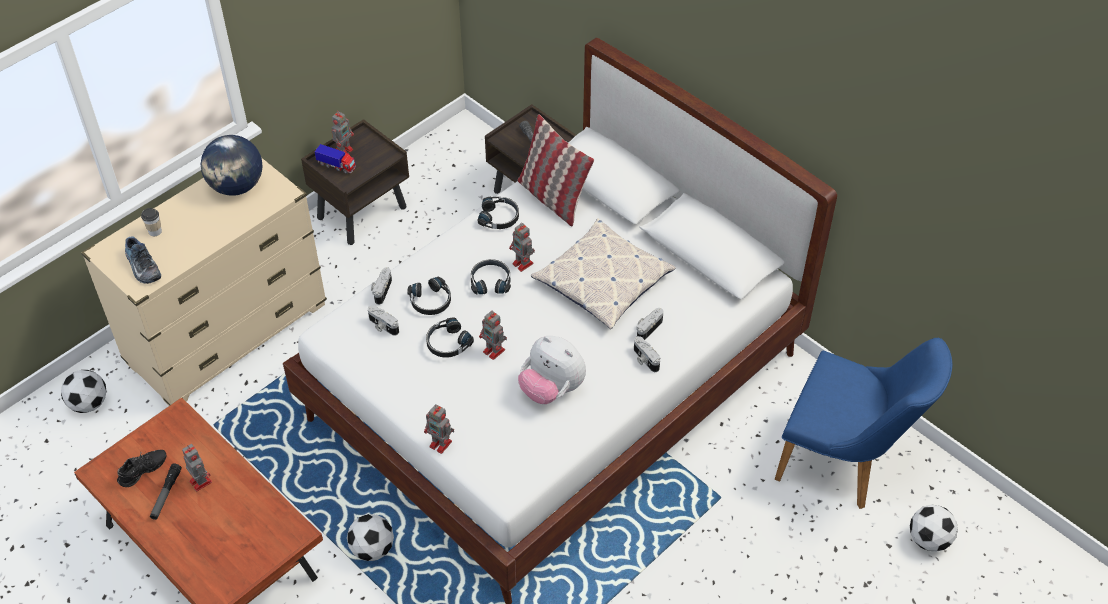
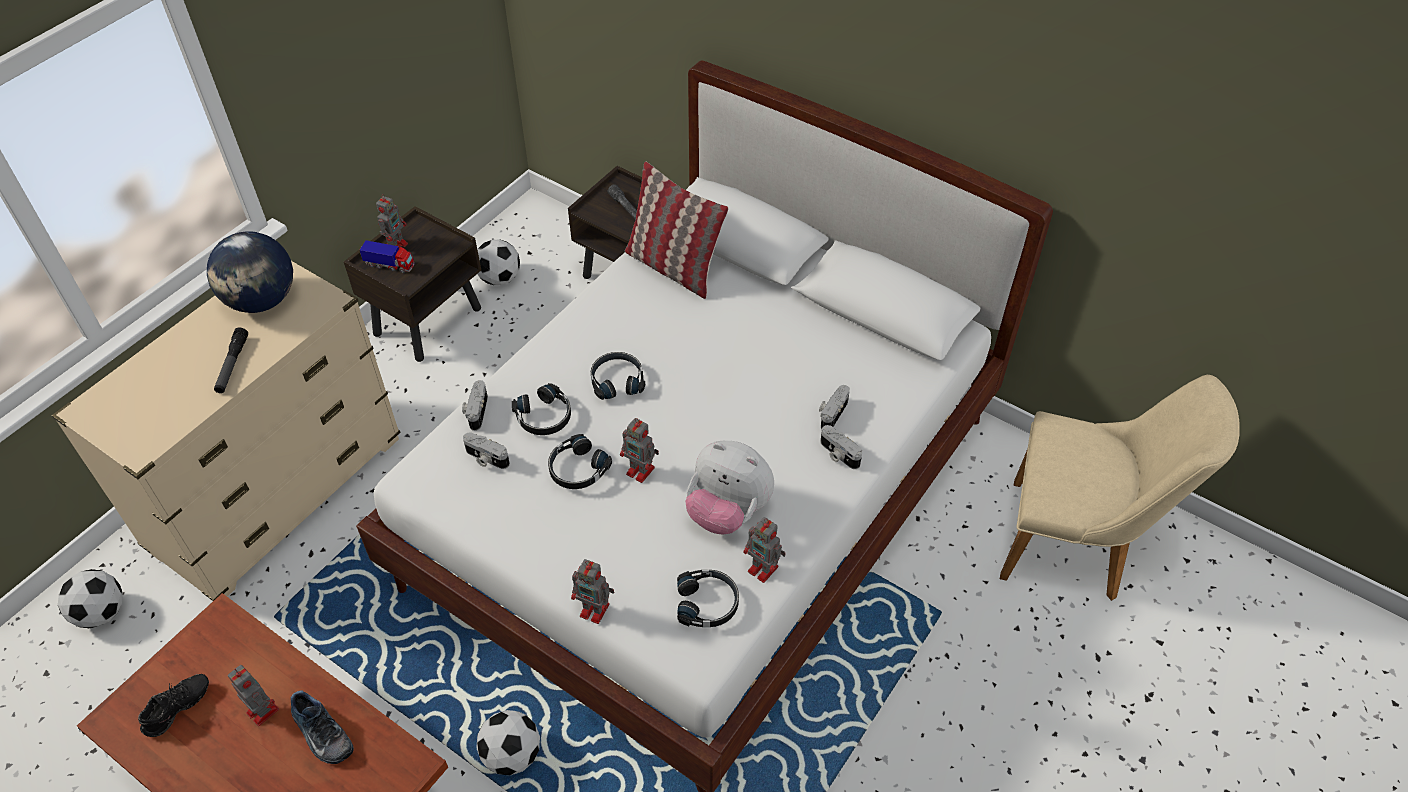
camera: 10 degrees left, 0 degrees up
(141, 267) = (140, 424): shoe -> shoe (320, 734)
(155, 231) = (155, 373): cup -> none
(166, 494) = (214, 738): flashlight -> flashlight (232, 365)
(499, 217) = (611, 299): black headphones -> black headphones (708, 603)
(523, 264) = (654, 353): toy robot -> toy robot (764, 570)
(603, 281) = (760, 361): pillow -> none
(845, 463) = (1077, 545): blue chair -> beige chair
(929, 539) = (1204, 627): football -> football (499, 278)

